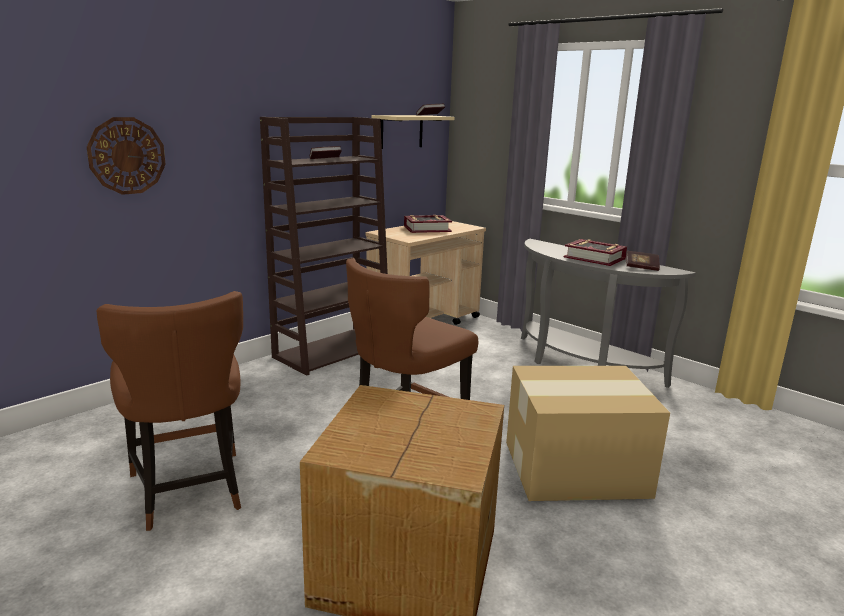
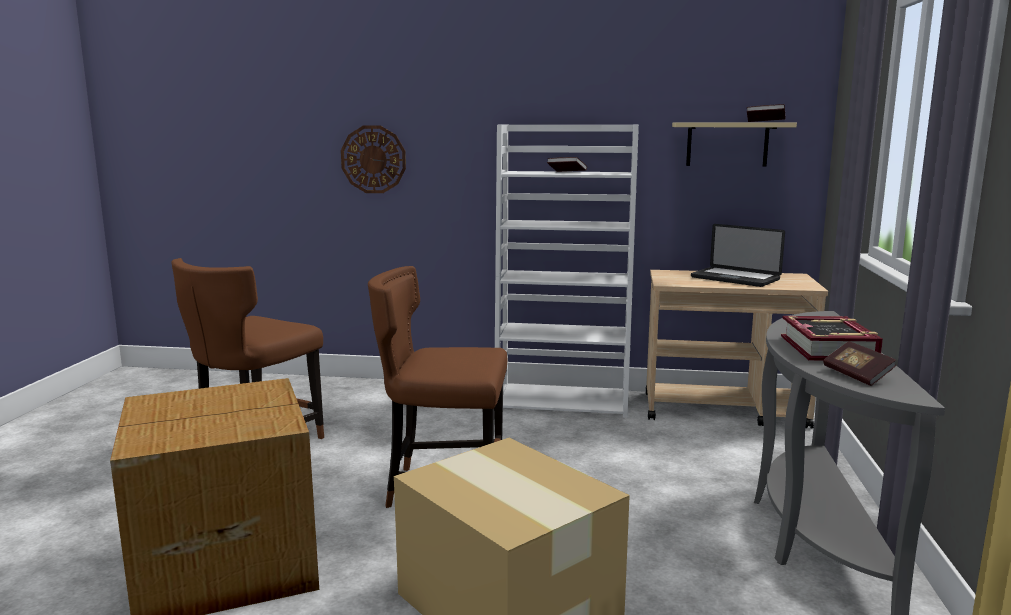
camera: 55 degrees right, 5 degrees down
(333, 351) = (563, 401): brown bookcase -> white bookcase
(427, 229) = (735, 278): book -> laptop

